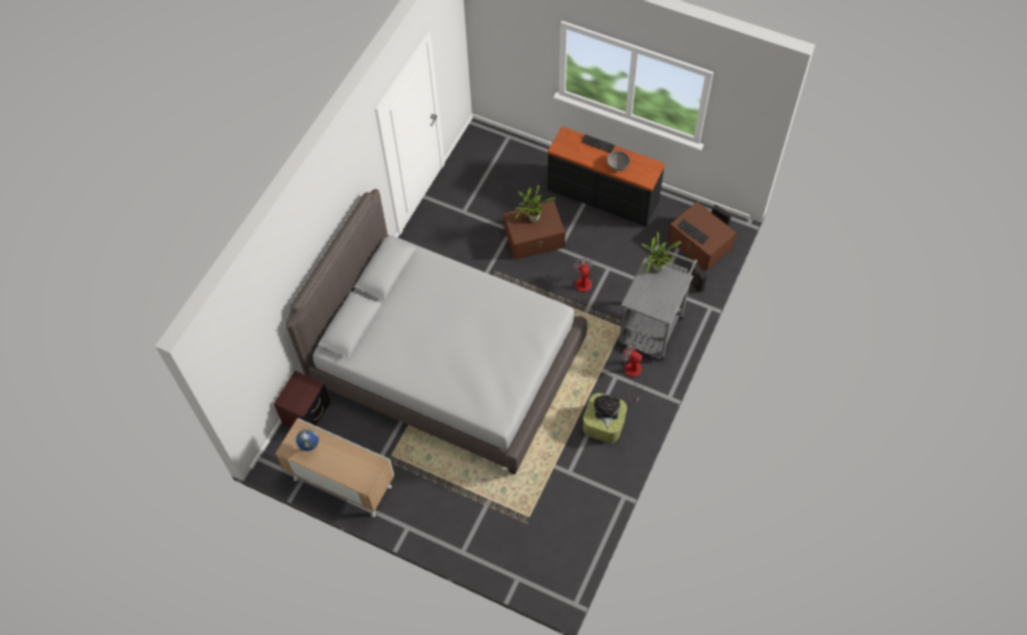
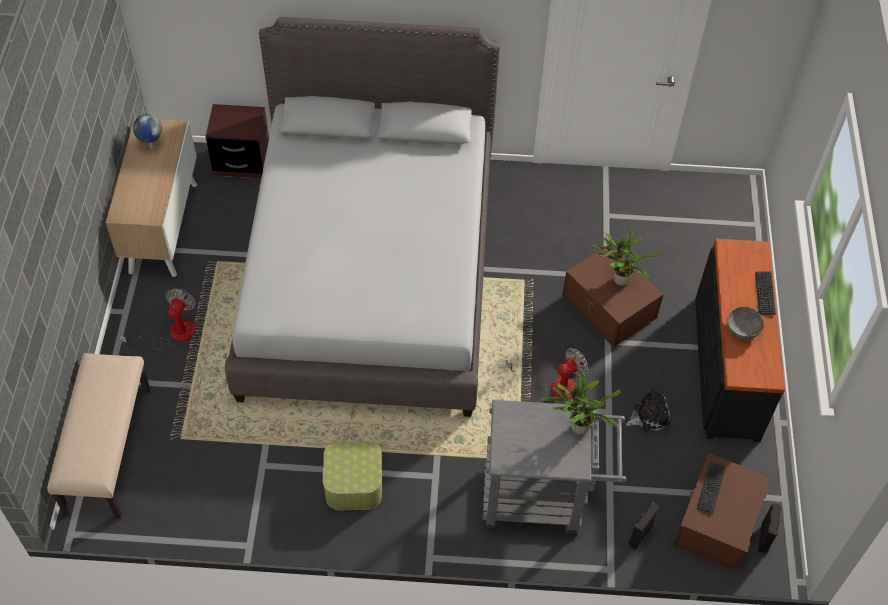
camera: 65 degrees right, 5 degrees down
(518, 566) = (107, 449): none -> beige bench
(606, 411) = (355, 467): plush toy -> plush toy (649, 416)
(633, 375) = (446, 498): fan -> fan (173, 333)

